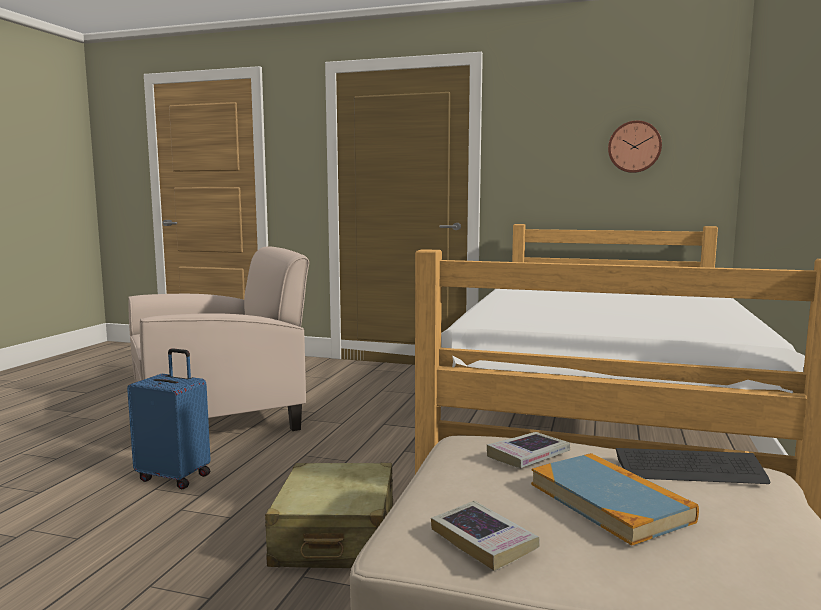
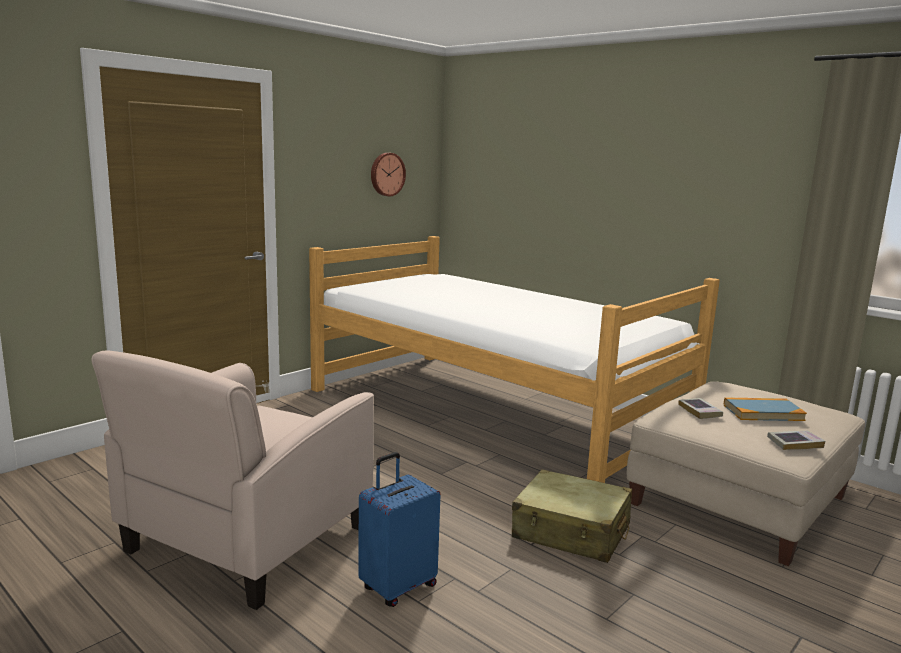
camera: 65 degrees left, 5 degrees up
(220, 418) = (246, 540): beige armchair -> beige armchair turned 150 degrees counterclockwise
(689, 469) = (727, 391): keyboard -> none

